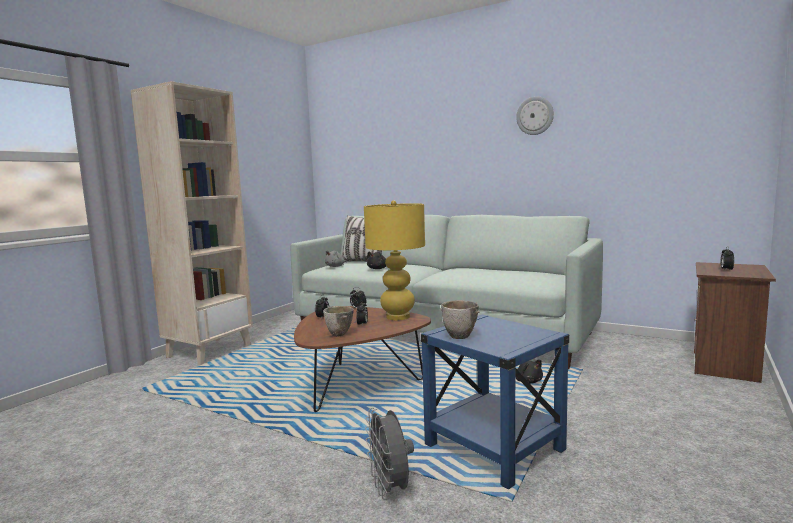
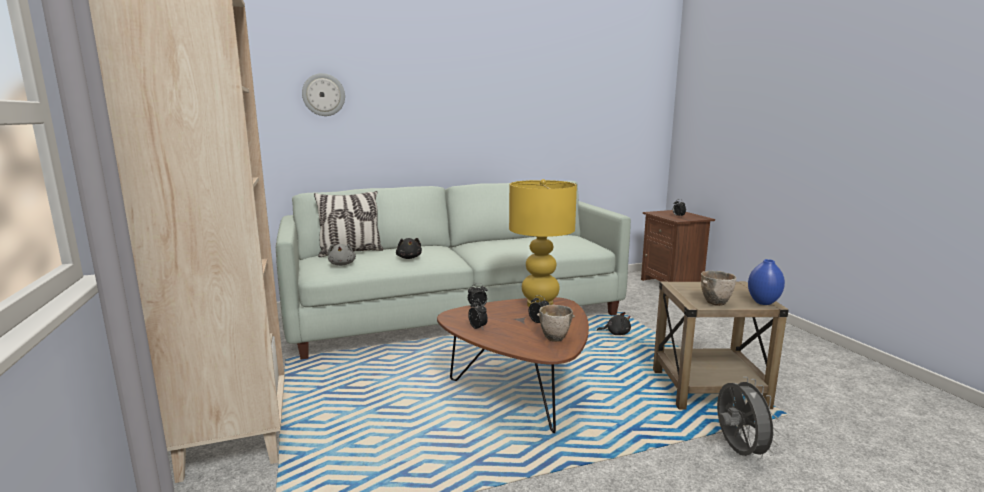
camera: 50 degrees left, 5 degrees up
(390, 489) = (738, 452): grey fan -> grey fan turned 120 degrees counterclockwise
(493, 447) = (707, 389): blue side table -> beige side table
(504, 348) = (763, 302): none -> blue vase
(535, 116) = (514, 82): wall clock -> wall clock (323, 95)

